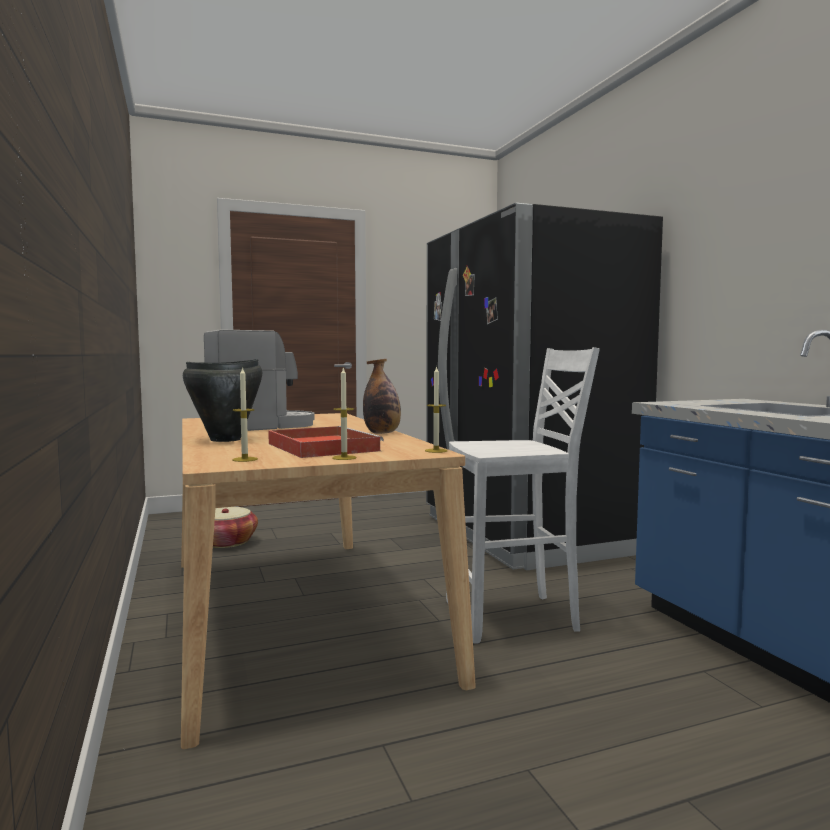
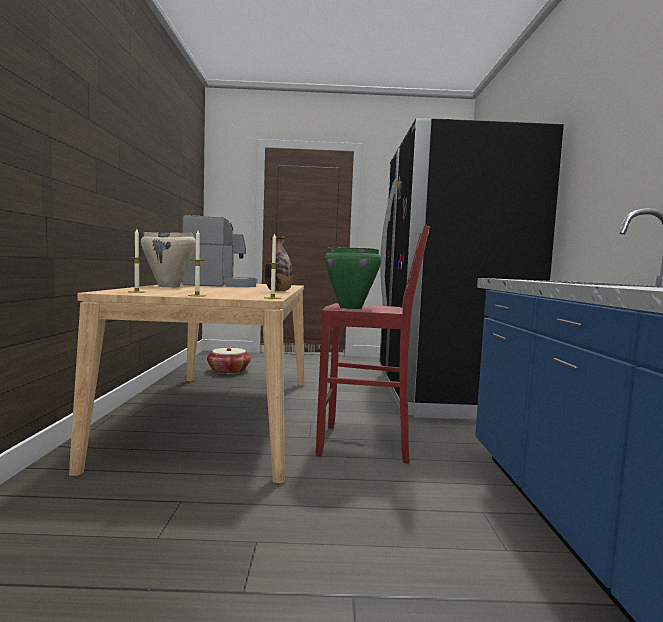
camera: 20 degrees right, 0 degrees up
(226, 439) = (169, 287): black cooking pot -> beige cooking pot
(321, 447) = (208, 292): red tray -> none
(495, 449) = (350, 308): none -> green cooking pot
(514, 617) = (367, 445): white stool -> red stool

